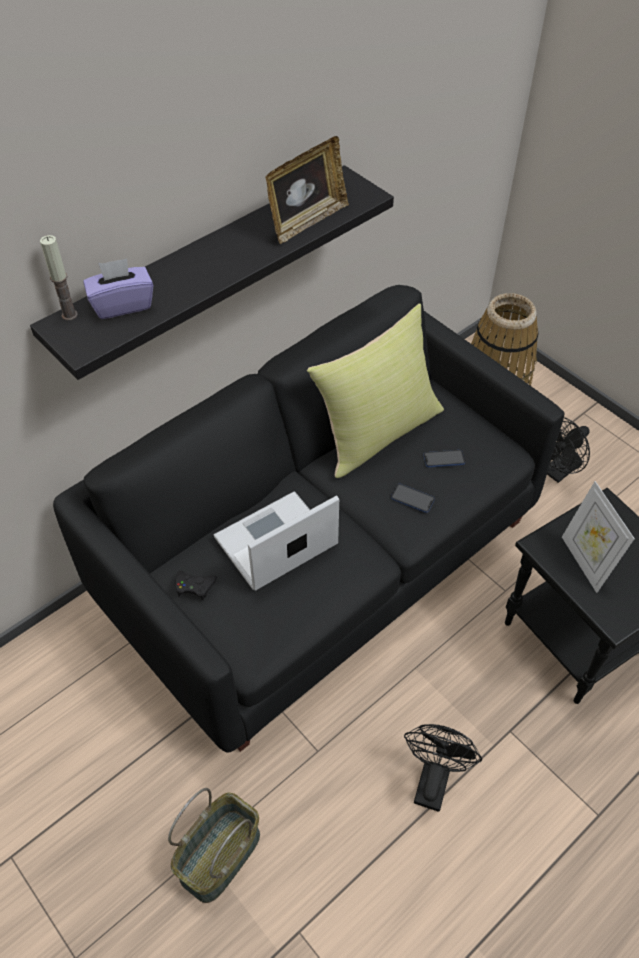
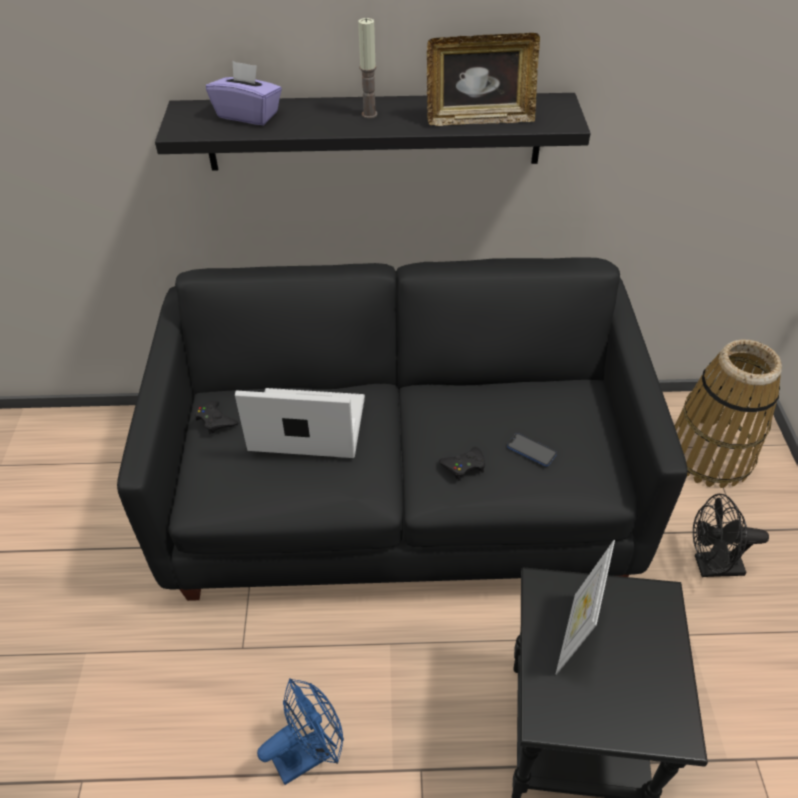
camera: 40 degrees right, 5 degrees down
(69, 315) = (203, 105): candle -> candle (369, 114)
(219, 854) = (94, 667): basket -> none
(377, 432) = (494, 393): yellow pillow -> none
(412, 499) = (464, 466): phone -> black game controller
(433, 779) = (309, 752): black fan -> blue fan

